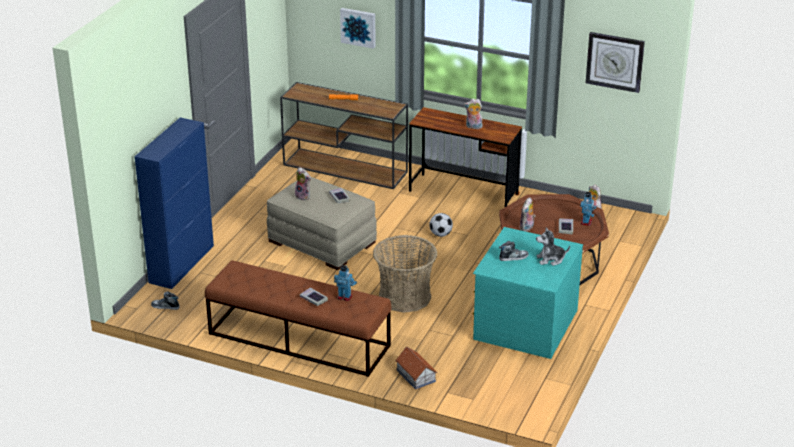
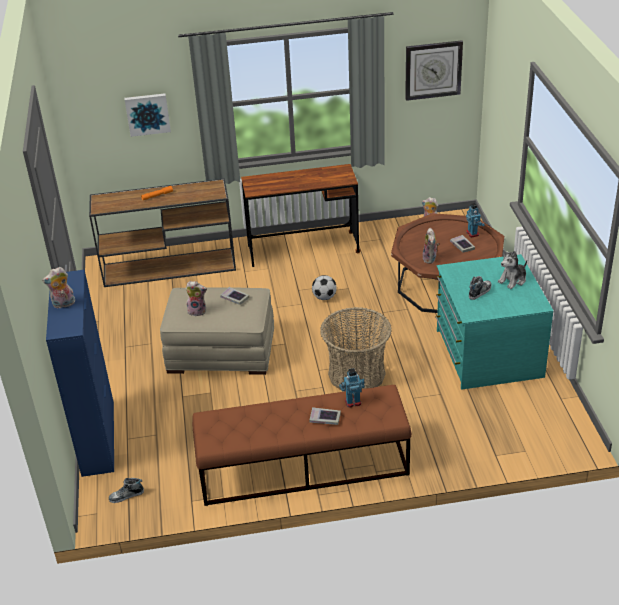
camera: 30 degrees left, 5 degrees up
(416, 376) = (451, 452): toy house -> none
(473, 127) = (309, 179): plush toy -> plush toy (63, 304)

